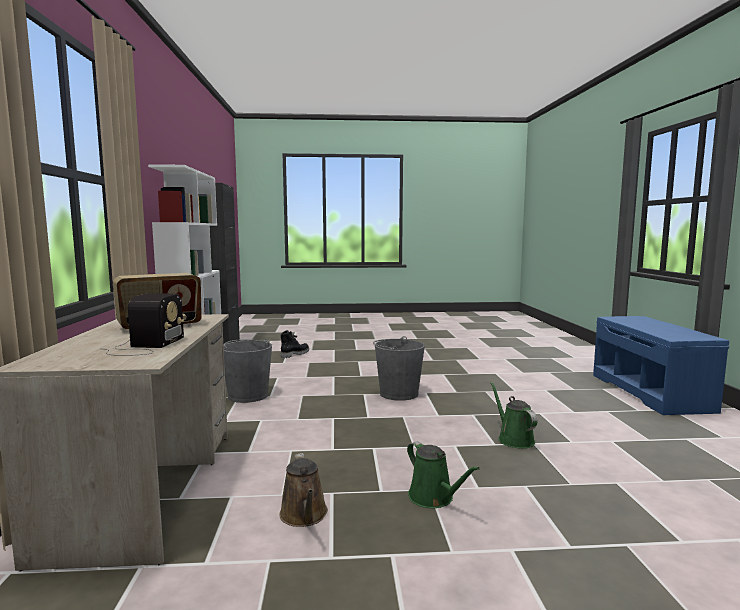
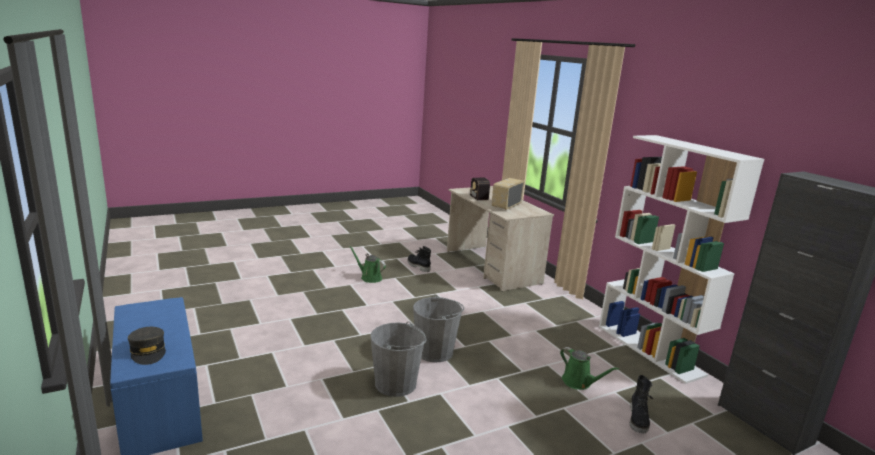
camera: 155 degrees right, 10 degrees up
(248, 395) = (551, 328): grey bucket -> grey bucket (396, 384)
(304, 516) = (418, 266): brown watering can -> black boot
(513, 439) = (329, 315): green watering can -> green watering can (579, 382)
(640, 321) = (148, 352): none -> grey cap

